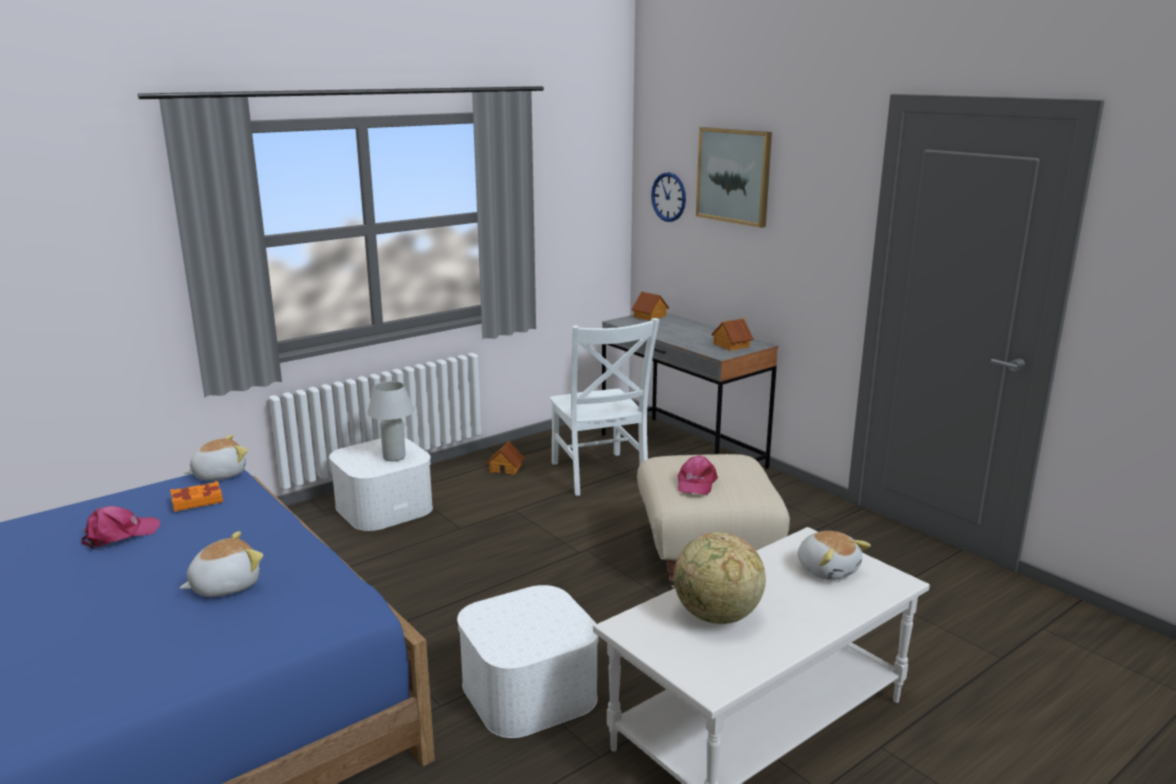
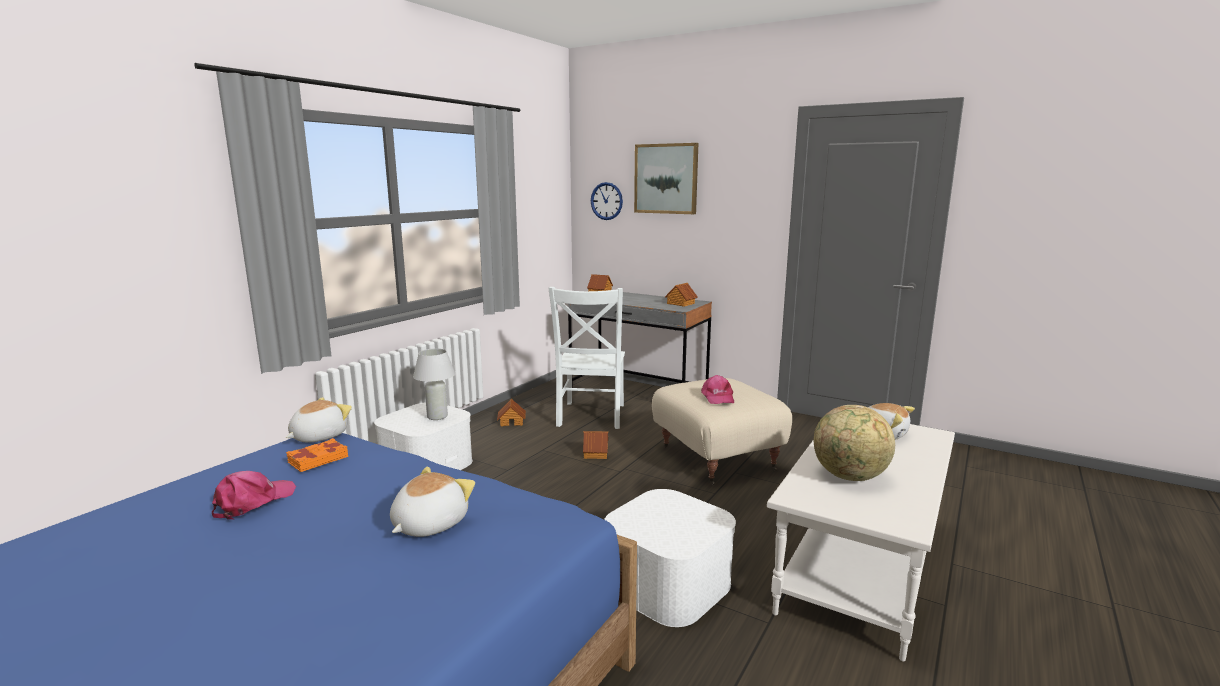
camera: 20 degrees left, 5 degrees down
(568, 524) = (595, 453): none -> toy house
(599, 475) = (590, 416): white chair -> white chair turned 45 degrees clockwise

